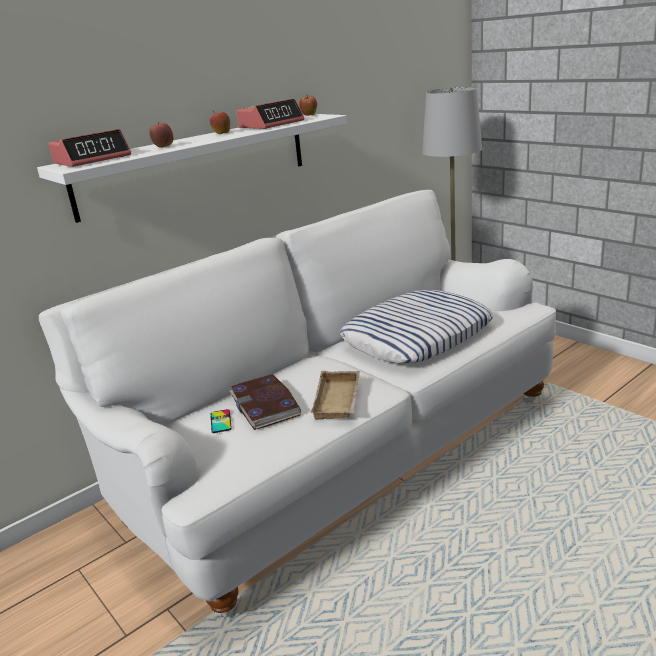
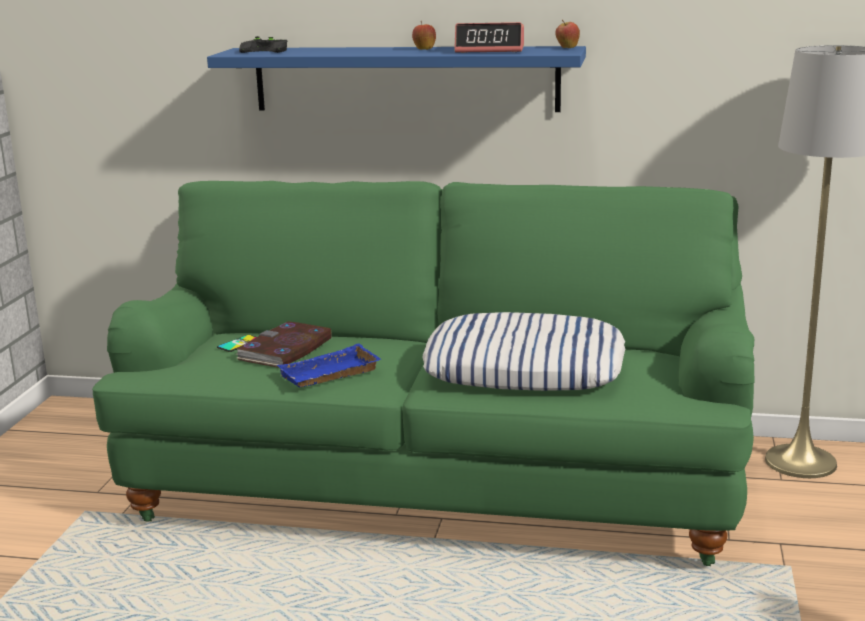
camera: 50 degrees right, 5 degrees down
(93, 159) = (267, 50): alarm clock -> black game controller
(163, 147) = (337, 51): apple -> none
(196, 164) = (405, 79): white shelf -> blue shelf
(339, 400) = (329, 375): beige tray -> blue tray
(340, 453) = (438, 484): white sofa -> green sofa

